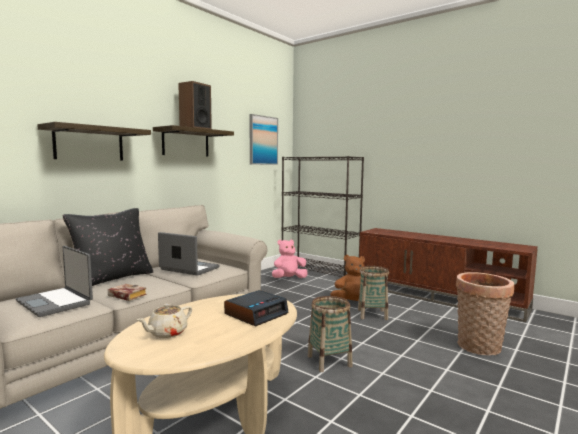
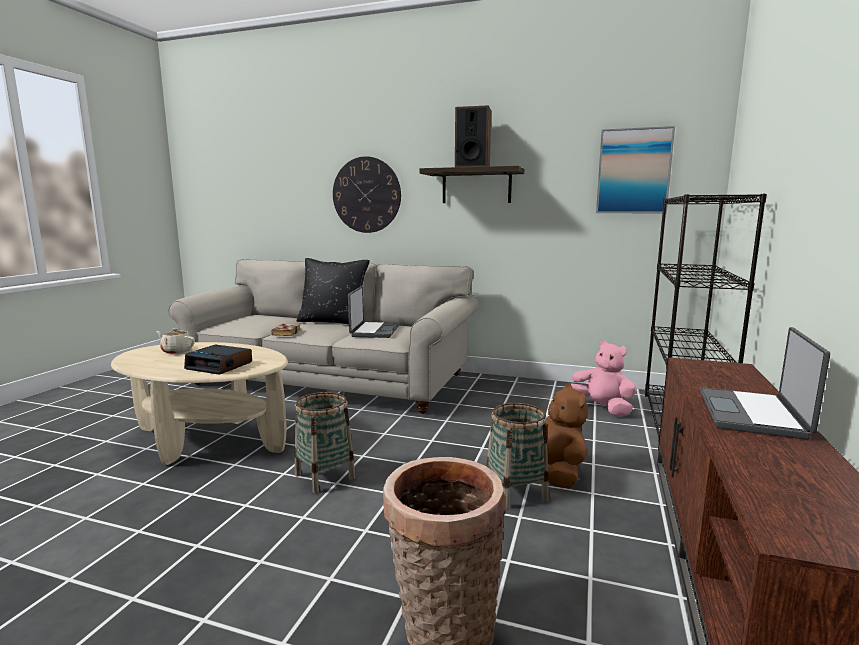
camera: 70 degrees right, 5 degrees up
(56, 302) = (257, 322): laptop -> laptop (753, 414)
(89, 144) = (366, 195): shelf -> wall clock

